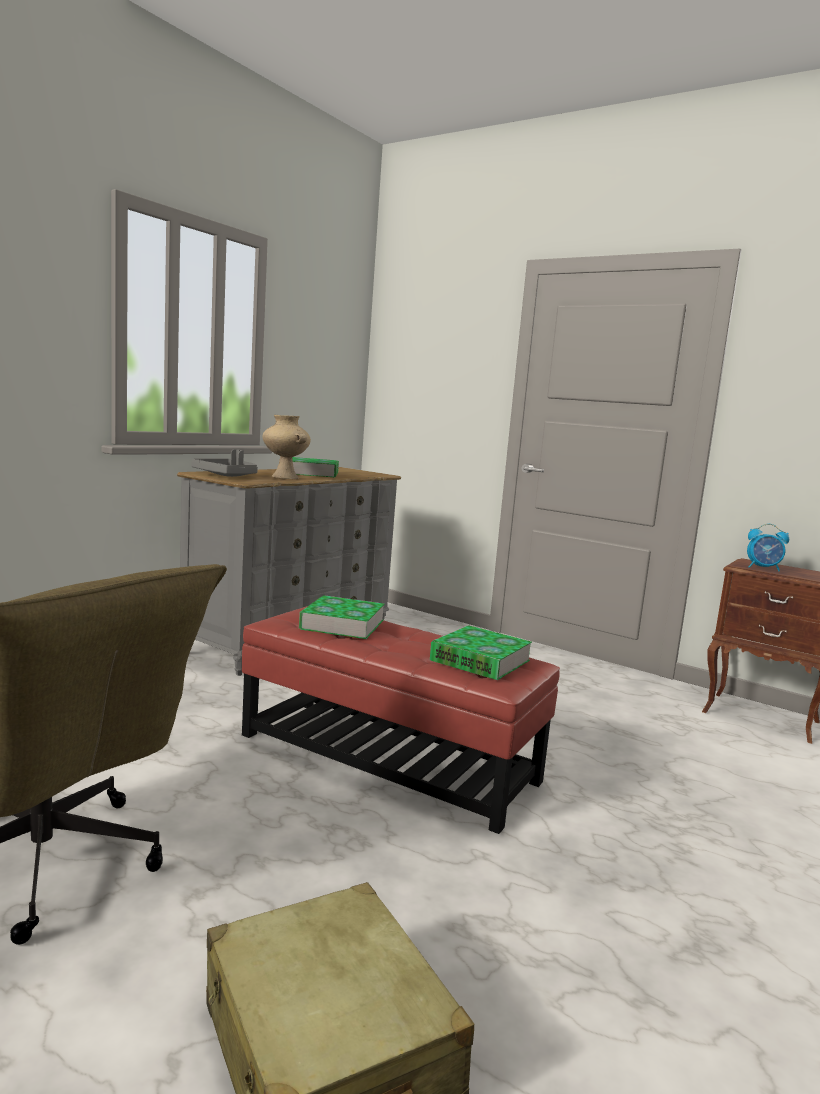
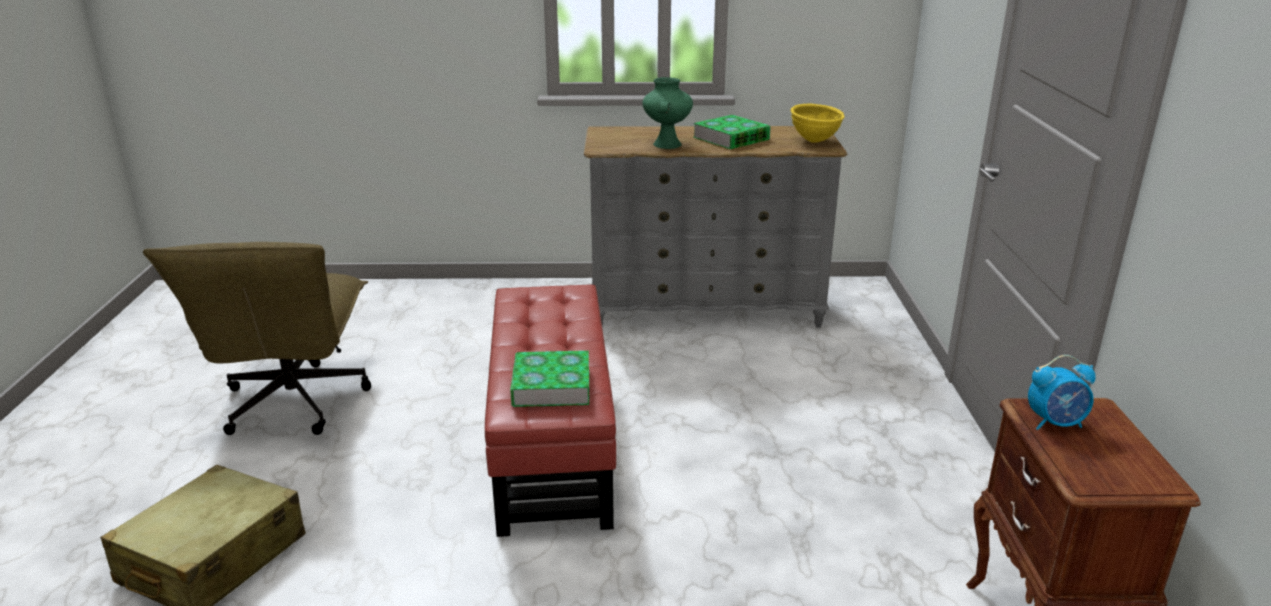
camera: 55 degrees right, 15 degrees up
(227, 475) = (613, 137): grey tray -> none
(284, 477) = (666, 144): beige vase -> green vase
(342, 624) = (549, 312): book -> none
(365, 472) = (814, 141): none -> yellow bowl
(763, 568) = (1055, 423): alarm clock -> alarm clock turned 75 degrees counterclockwise

